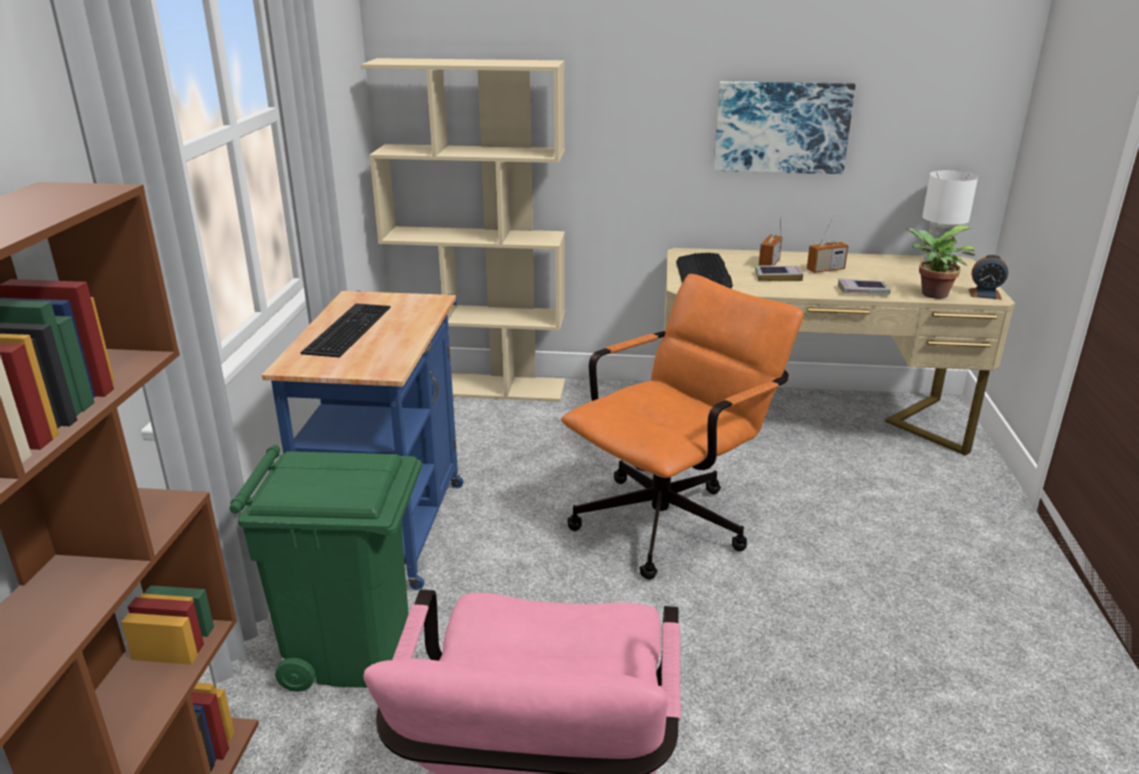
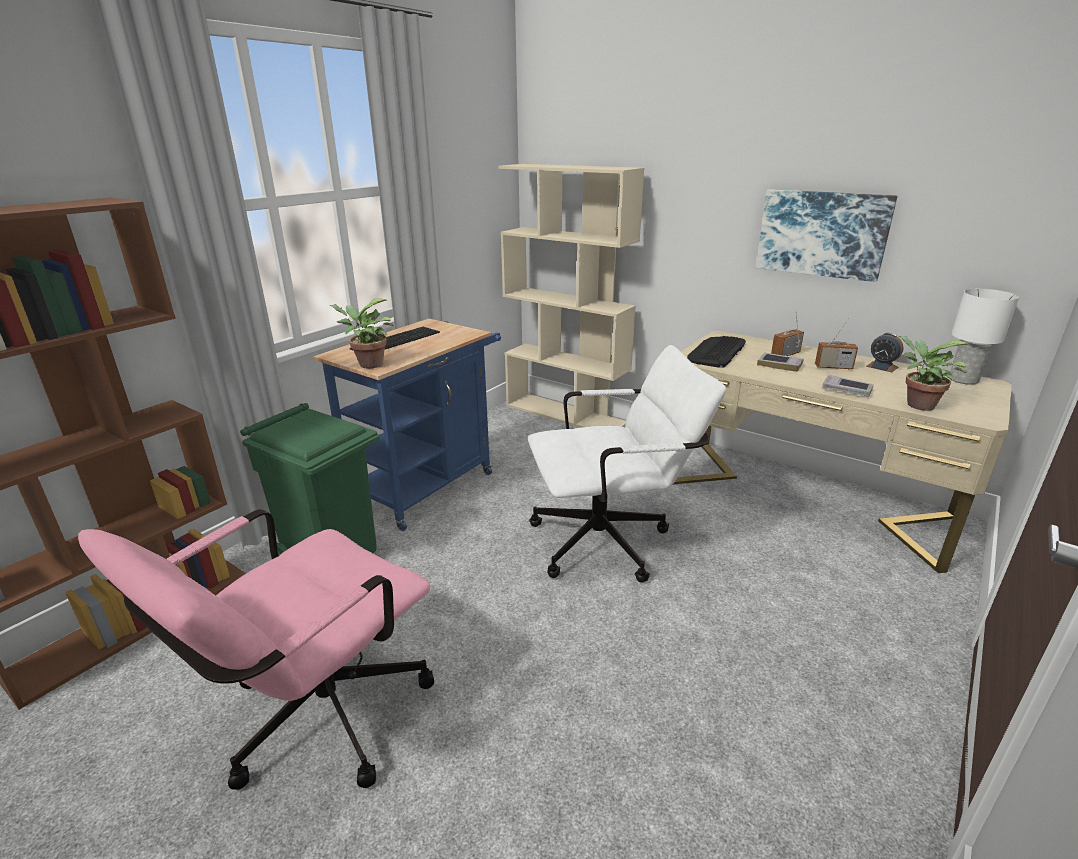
camera: 30 degrees right, 0 degrees up
(364, 369) = (368, 365): none -> potted plant
(671, 518) = (612, 540): orange office chair -> white office chair
(985, 294) = (980, 415): alarm clock -> alarm clock (882, 367)

